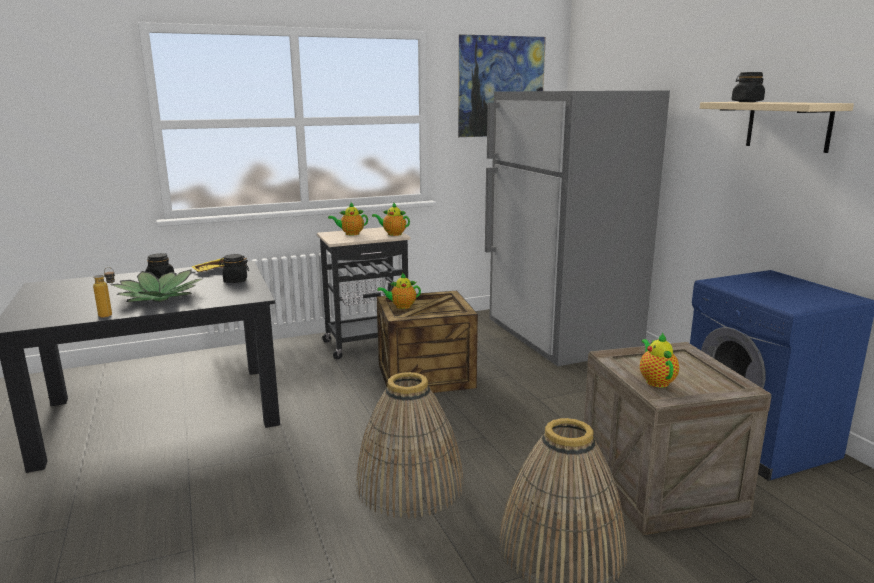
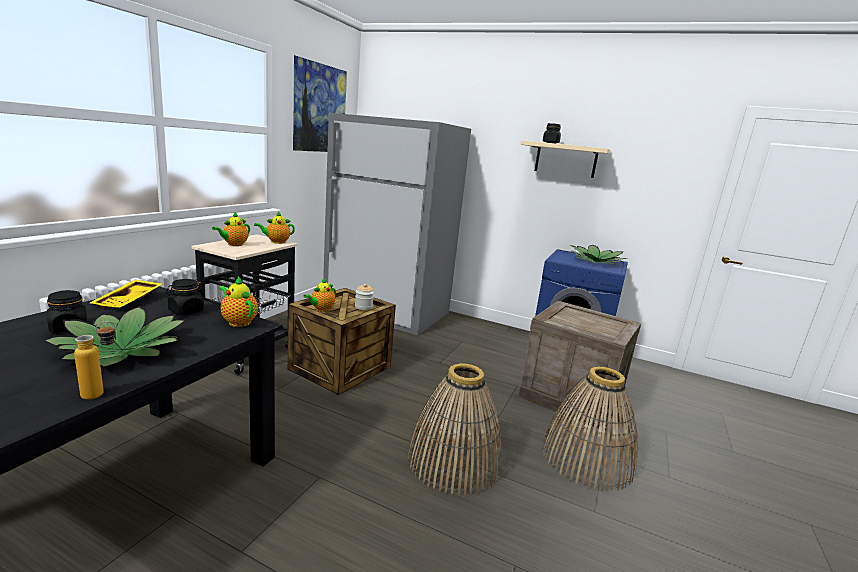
camera: 45 degrees left, 0 degrees up
(445, 311) = (363, 307): none -> jar
(656, 381) = (594, 329): teapot -> teapot (238, 322)
(795, 292) = (595, 261): none -> potted plant

